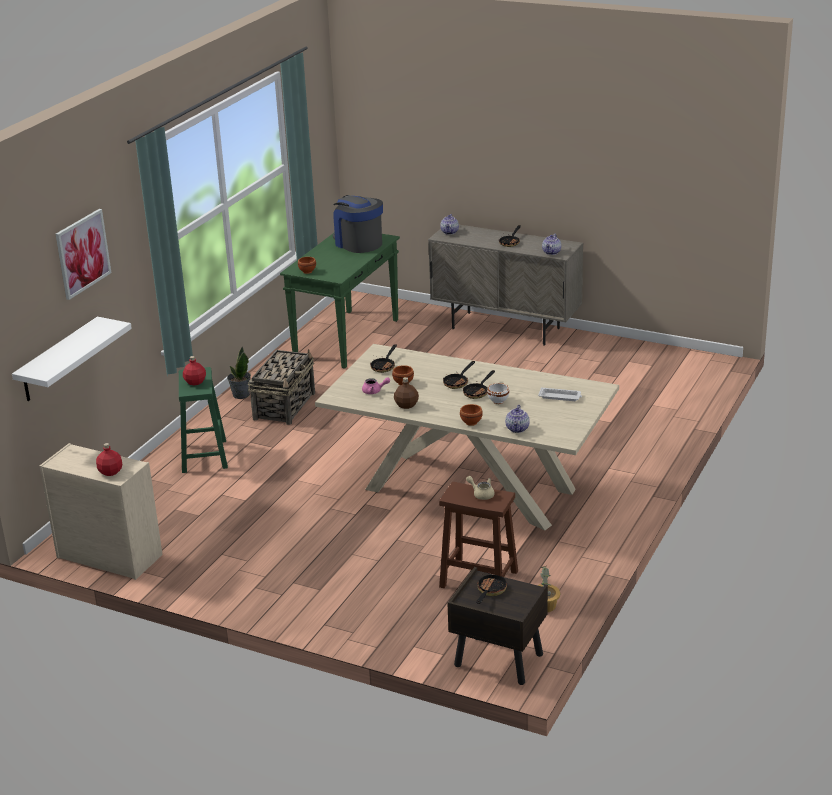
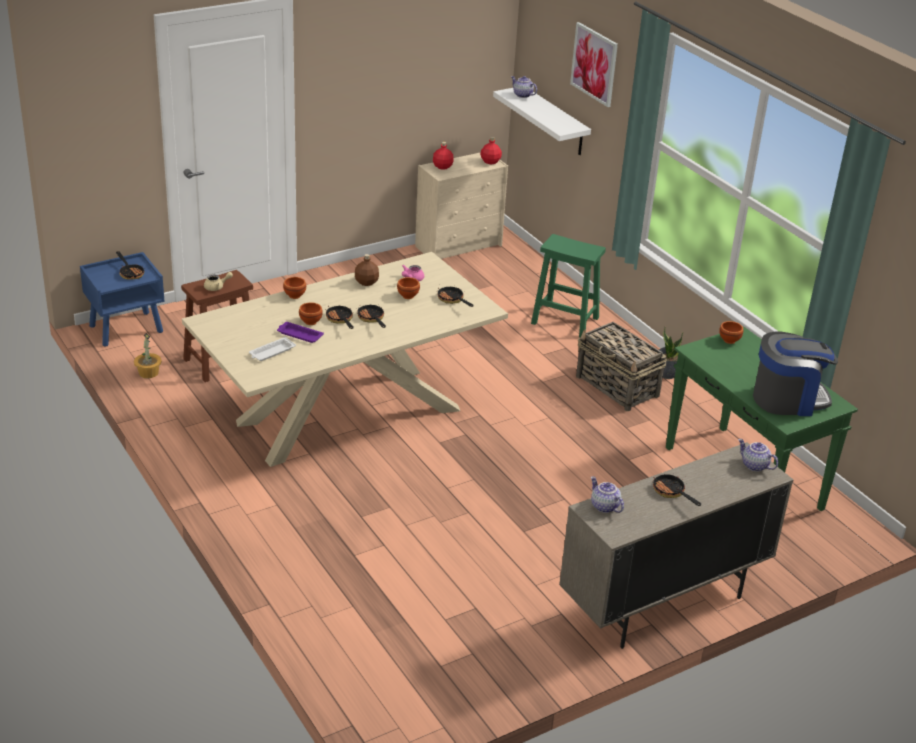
camera: 120 degrees right, 5 degrees up
(195, 382) = (571, 246): red bottle -> red bottle (490, 161)
(497, 660) = (127, 329): brown nightstand -> blue nightstand
(499, 401) = (310, 322): white bowl -> brown bowl
(518, 429) = (252, 309): teapot -> teapot (522, 95)
(522, 397) = (299, 335): none -> purple tray

